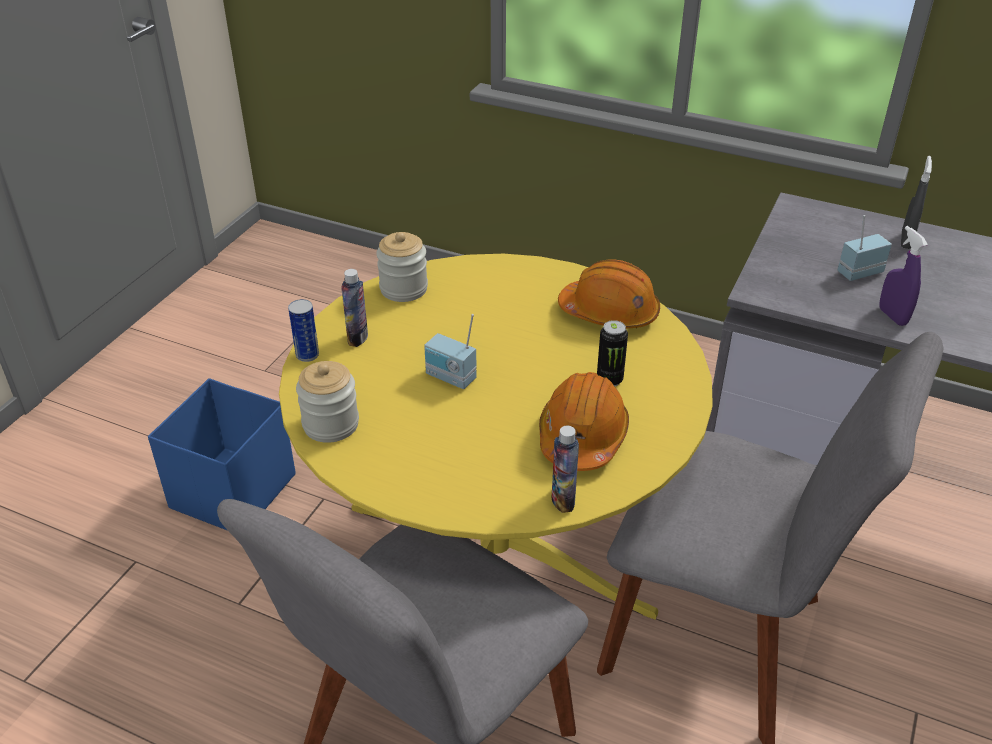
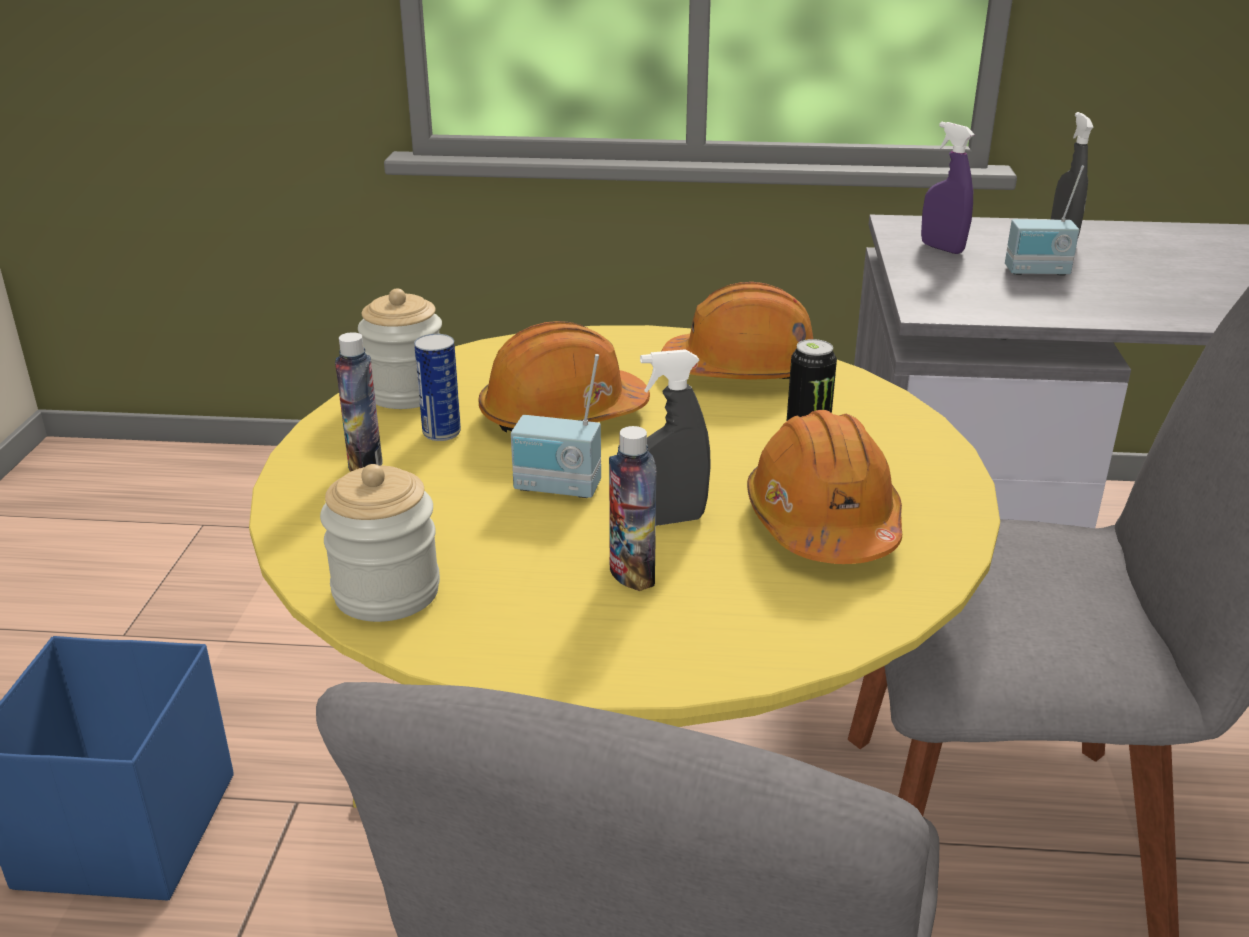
camera: 20 degrees left, 10 degrees down
(307, 355) = (287, 503): can -> can (441, 433)
(481, 325) = (562, 415): none -> orange hard hat
(498, 414) = (668, 520): none -> grey spray bottle
(563, 500) = (861, 614): bottle -> bottle (632, 574)
(858, 272) = (1037, 272): radio -> radio turned 135 degrees counterclockwise
(892, 316) = (1122, 308): purple spray bottle -> purple spray bottle (942, 248)

